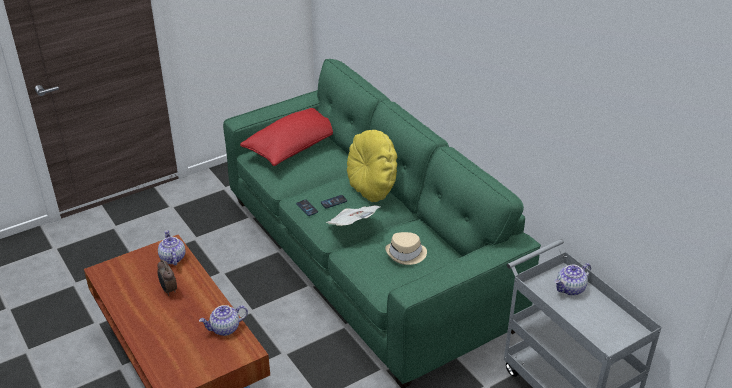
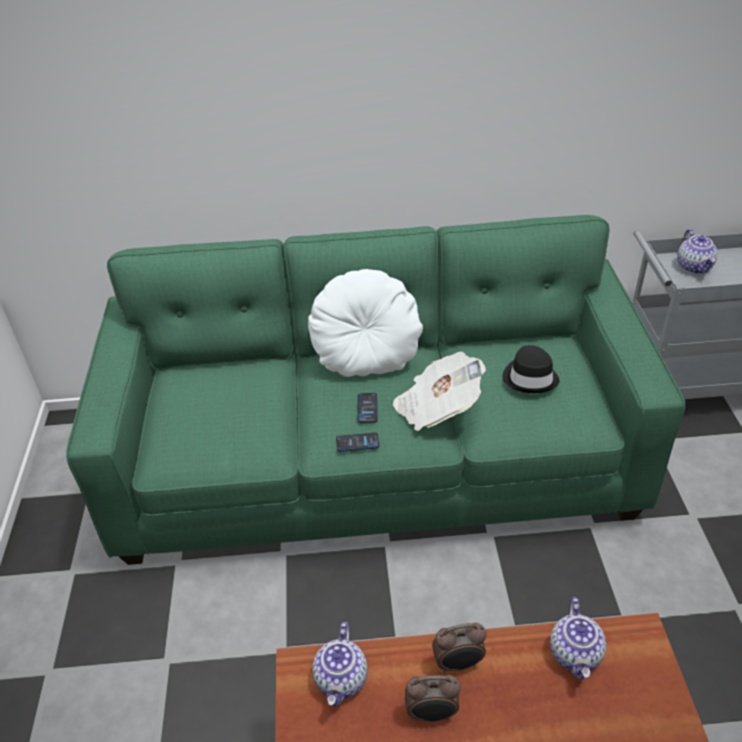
camera: 60 degrees left, 5 degrees up
(172, 258) = (342, 679): teapot -> teapot turned 90 degrees counterclockwise
(198, 291) = (458, 664): none -> alarm clock
(294, 147) = (193, 406): red pillow -> none
(371, 190) = (367, 363): yellow pillow -> white pillow
(406, 254) = (530, 378): beige hat -> black hat

